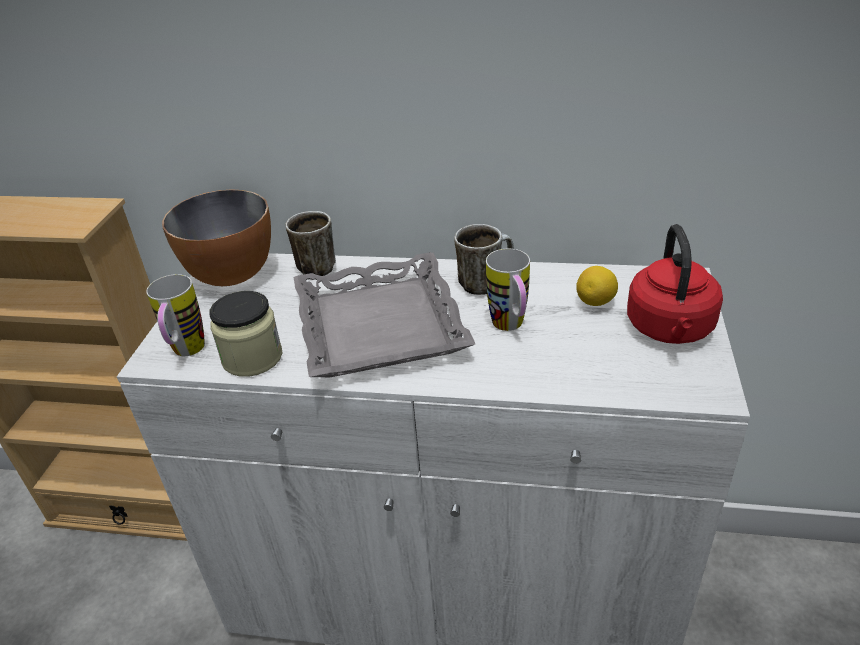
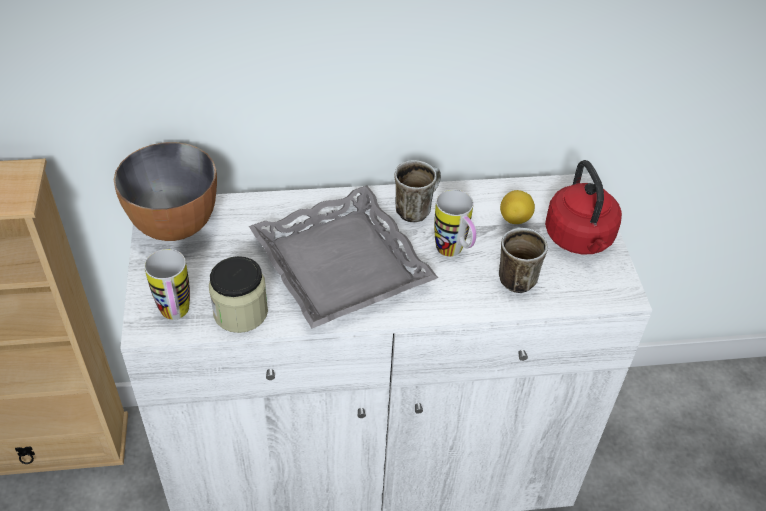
camera: 20 degrees left, 10 degrees up
(317, 265) = (255, 205): mug -> mug (513, 276)

